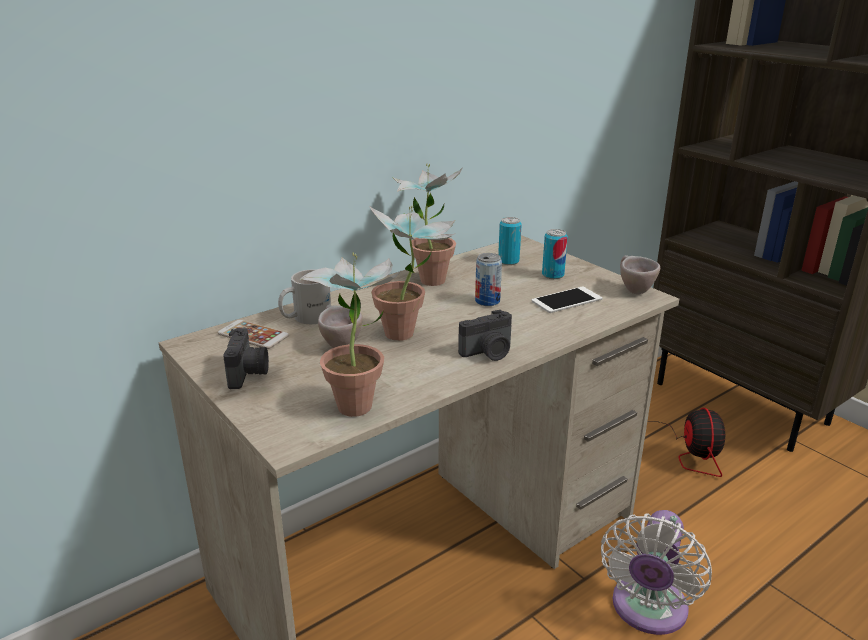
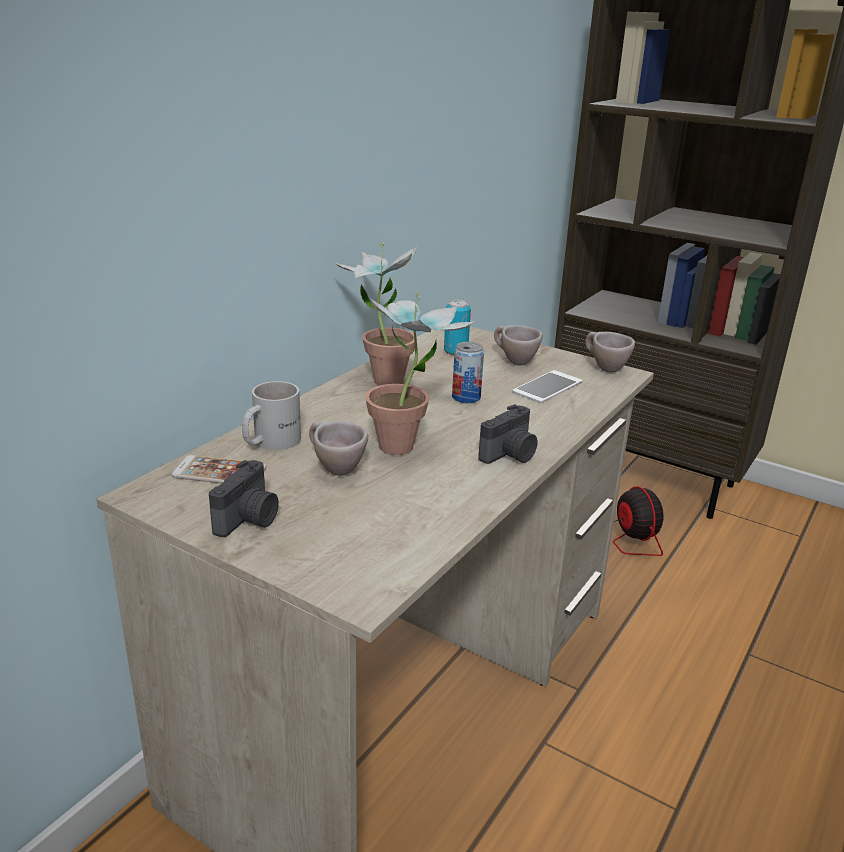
camera: 20 degrees left, 0 degrees up
(249, 373) = (249, 520): camera -> camera turned 45 degrees clockwise
(360, 399) = (409, 530): potted plant -> none
(553, 275) = (513, 361): can -> beige cup
(647, 611) = (654, 709): white fan -> none

